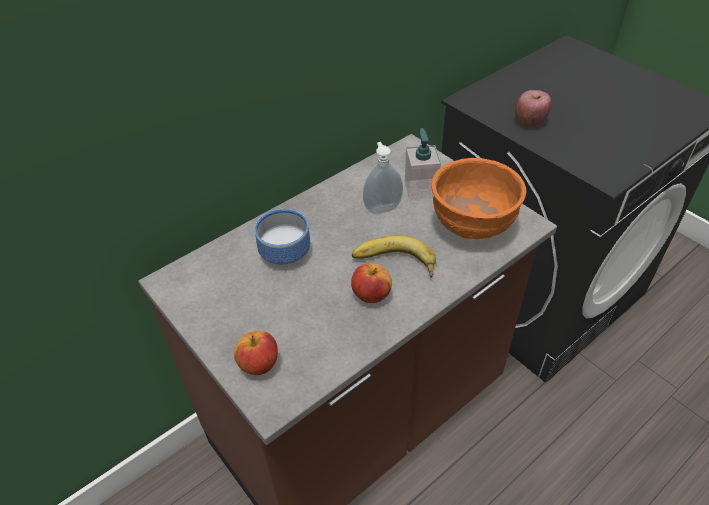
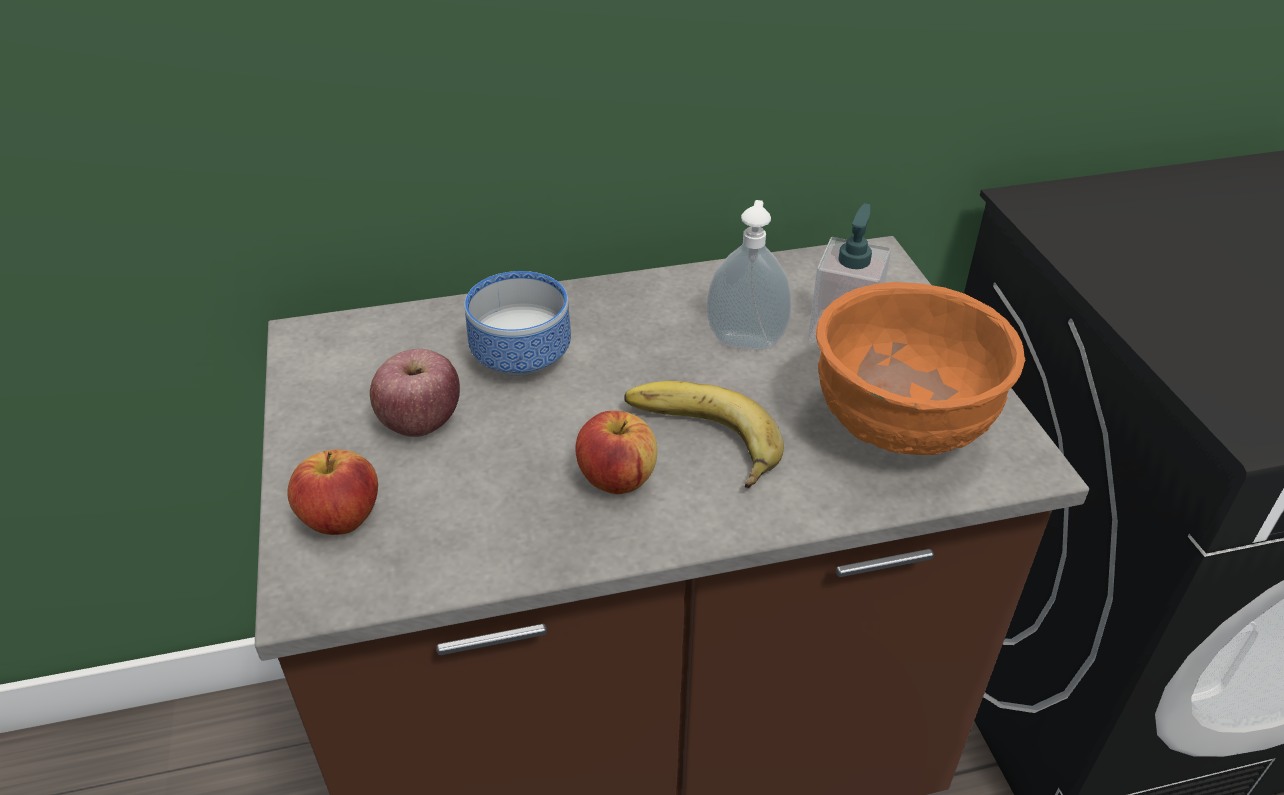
camera: 25 degrees right, 5 degrees down
(529, 121) = (1144, 273): apple -> apple (420, 422)

